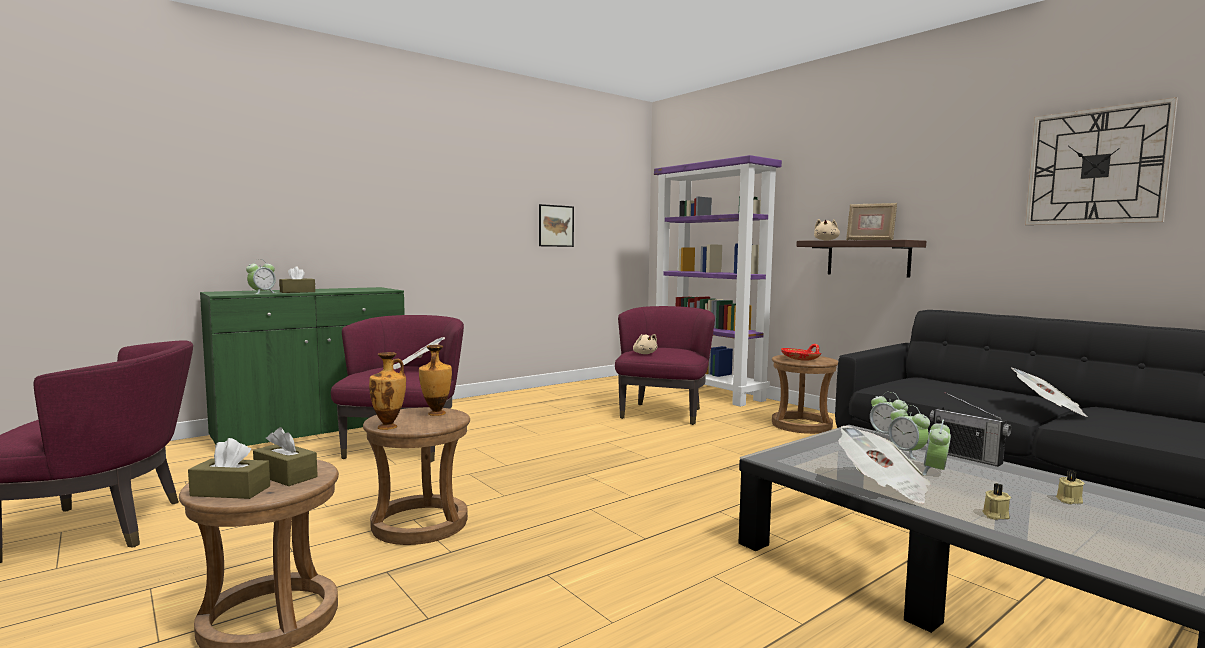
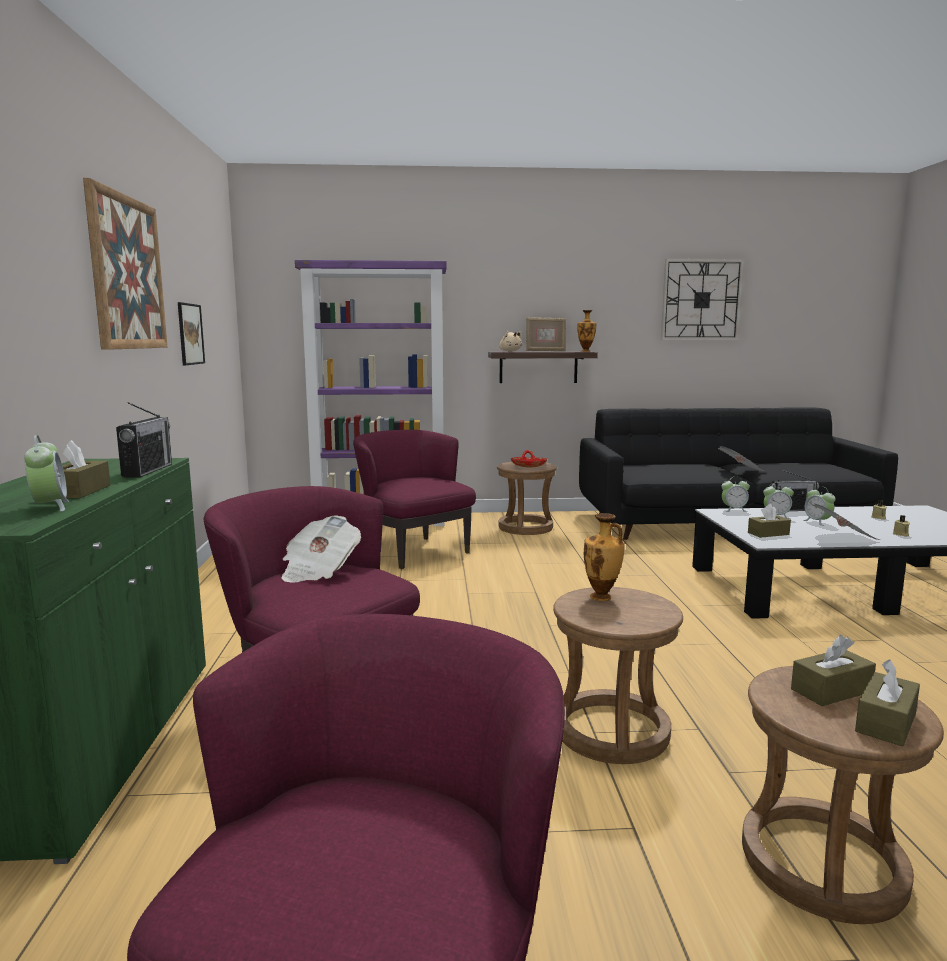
camera: 55 degrees left, 5 degrees up
(357, 291) = (148, 470): none -> radio
(389, 427) = (645, 624): vase -> vase (586, 351)
(470, 186) = (127, 273): none -> picture
(644, 354) = (412, 489): beige plush toy -> none
(813, 456) = (768, 533): none -> brown tissue box

